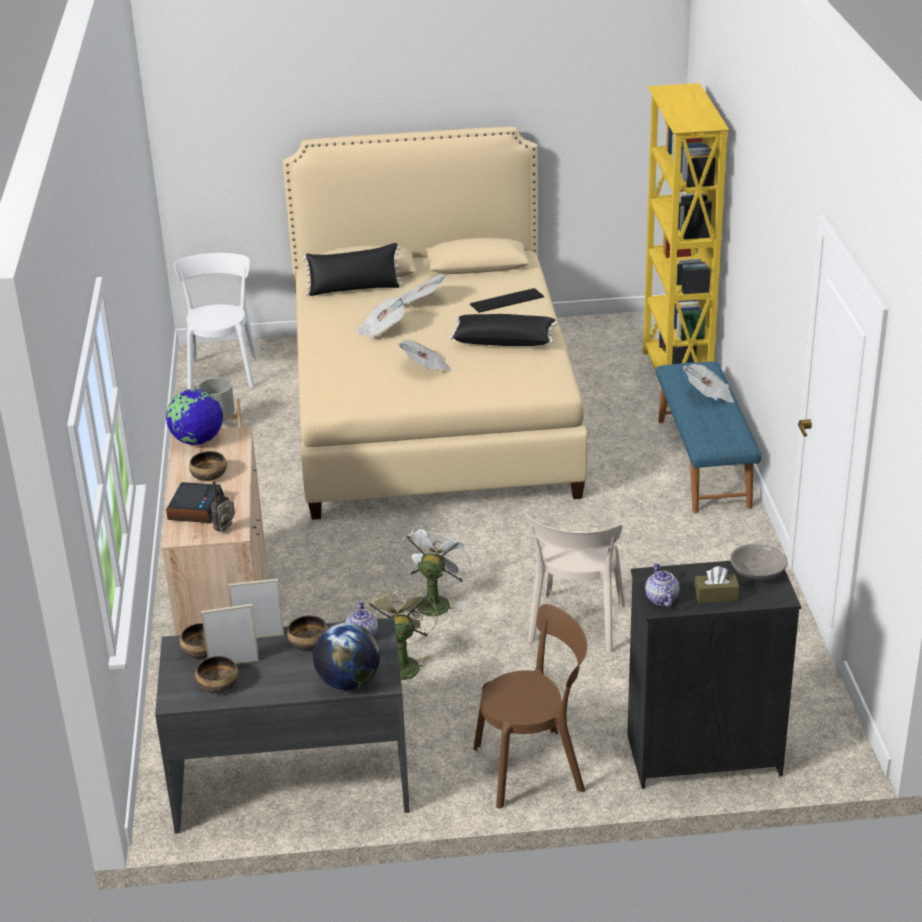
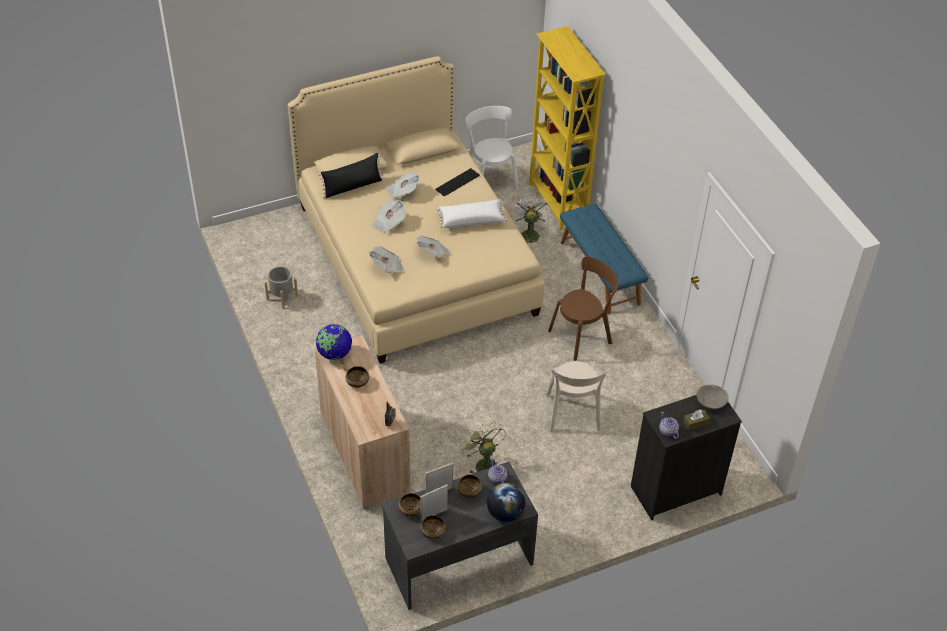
camera: 20 degrees left, 15 degrees up
(195, 508) = (363, 410): alarm clock -> none
(223, 371) = (259, 246): white chair -> white chair (490, 179)
(434, 601) = (483, 413): white fan -> white fan (528, 233)
(504, 341) = (471, 220): black pillow -> white pillow
(534, 767) = (588, 519): brown chair -> brown chair (582, 335)
(709, 396) = (603, 235): newspaper -> newspaper (387, 267)

